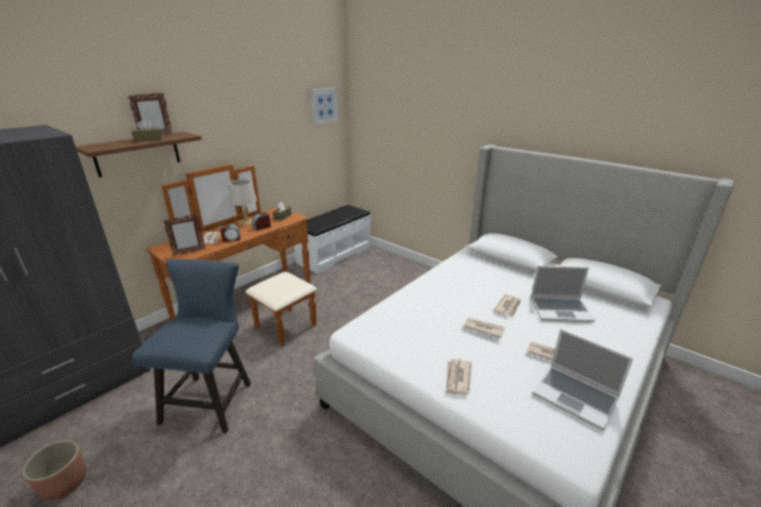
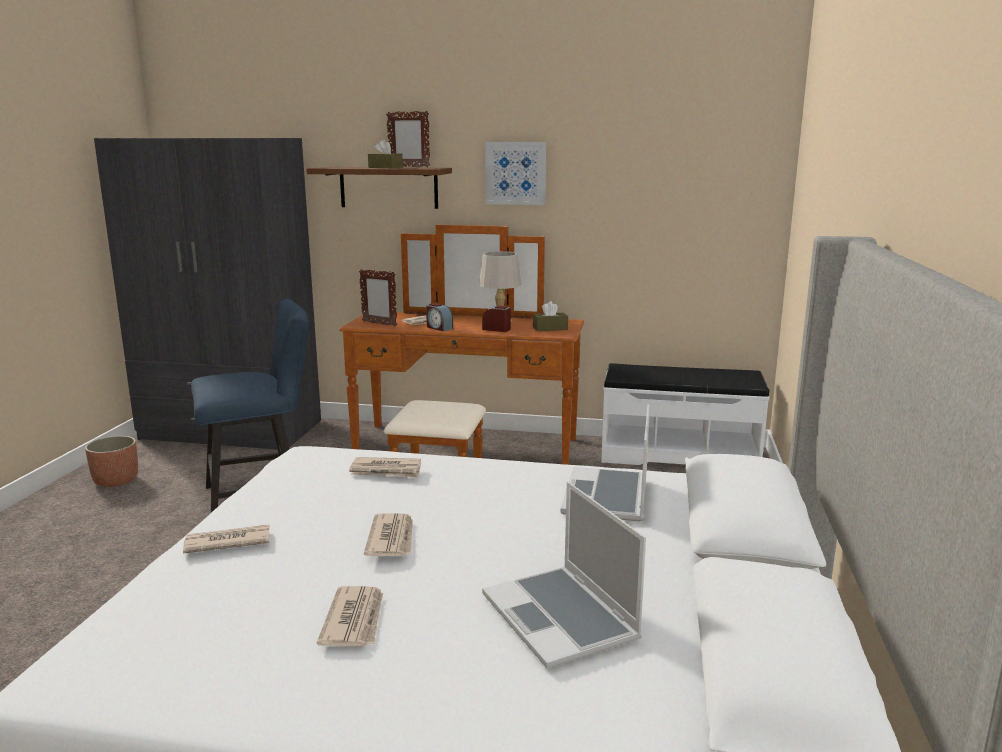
camera: 60 degrees right, 10 degrees down
(324, 105) = (729, 156): picture -> picture (515, 173)
(508, 307) = (501, 552): newspaper -> newspaper (386, 471)
(576, 397) = (222, 665): laptop -> laptop (607, 497)

